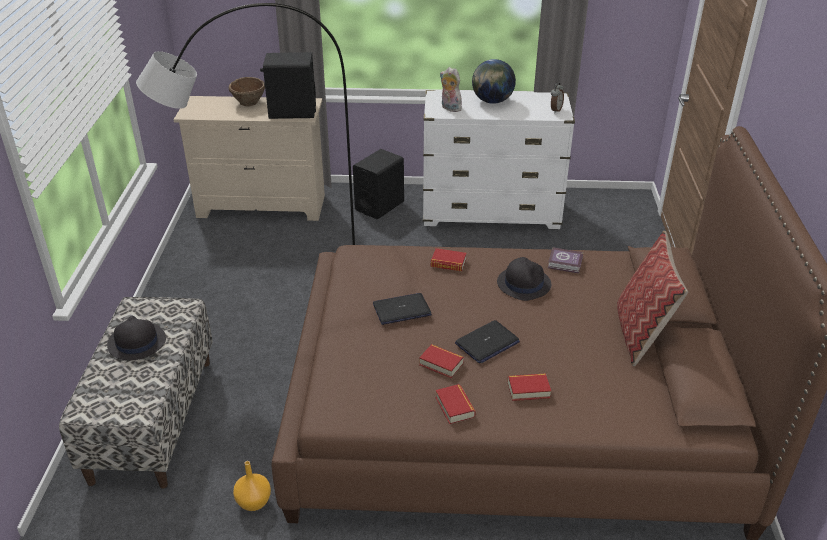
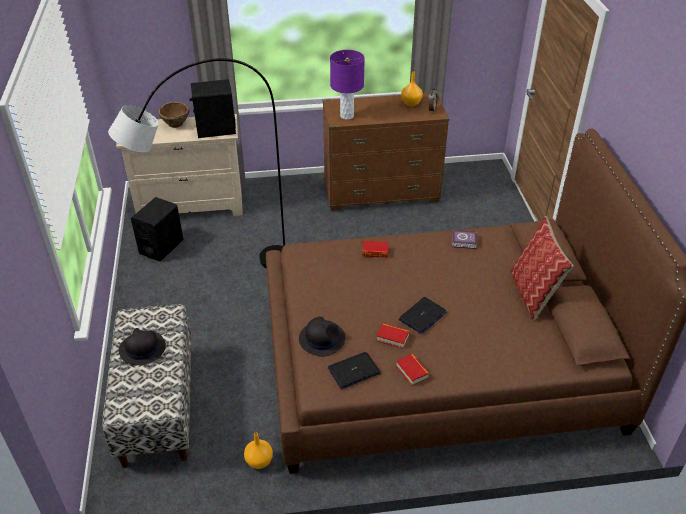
camera: 10 degrees left, 5 degrees up
(379, 206) = (289, 196): black speaker -> black speaker (161, 247)
(402, 309) = (350, 296): laptop -> laptop (354, 371)
(449, 108) = (347, 116): plush toy -> purple table lamp
(491, 212) = (381, 193): white dresser -> brown dresser
(492, 101) = (379, 106): globe -> none
(523, 283) = (437, 262): black hat -> black hat (322, 338)
(528, 390) = (462, 350): book -> none
(531, 101) = (410, 103): none -> orange vase

